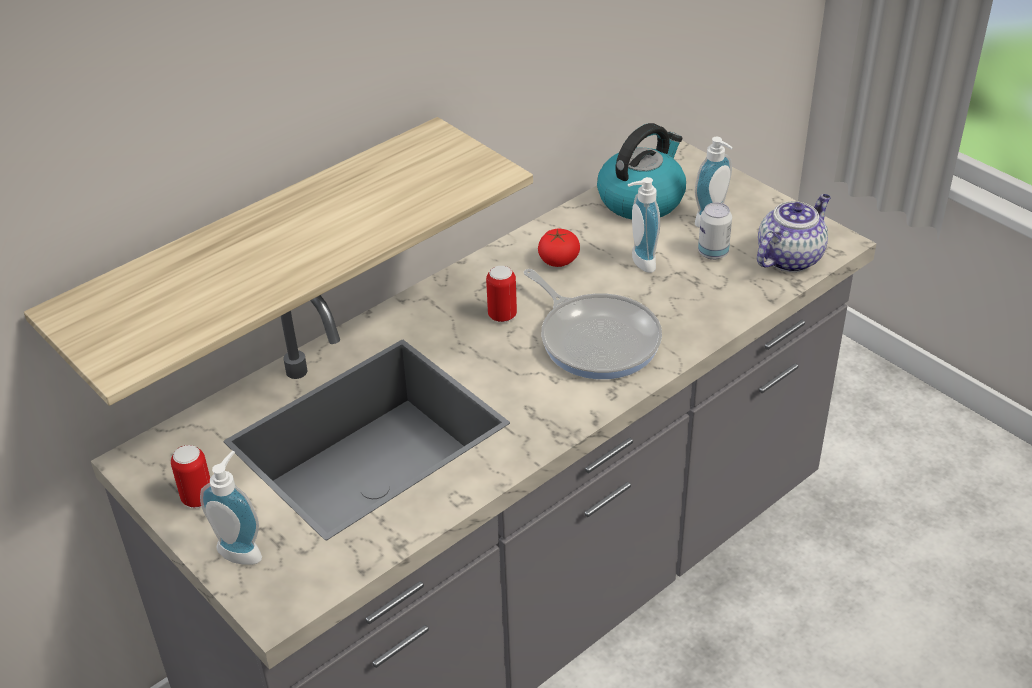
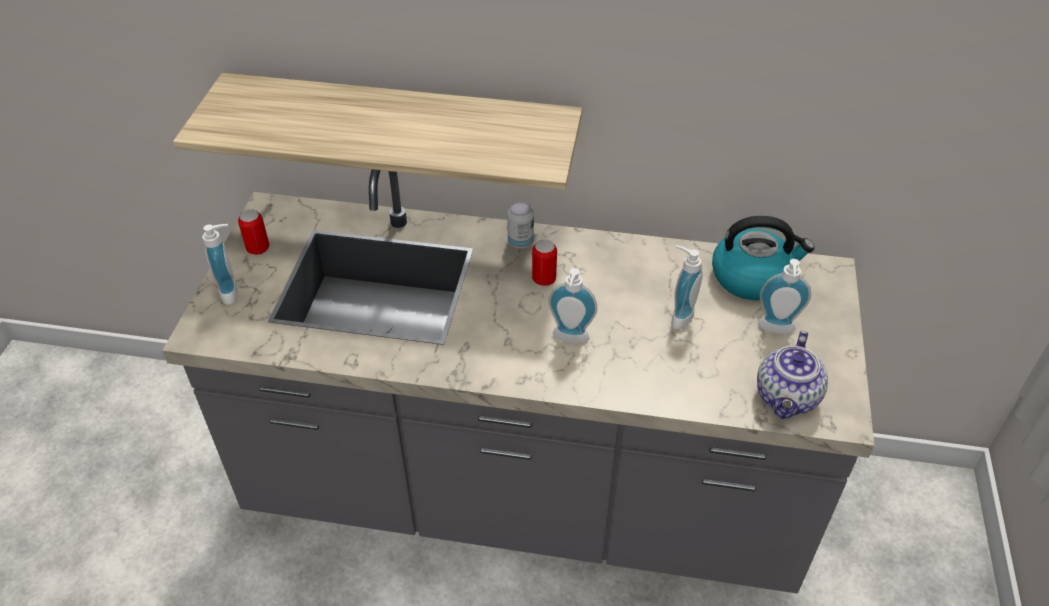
camera: 50 degrees right, 5 degrees up
(558, 260) = (632, 273): tomato -> none
(596, 339) = (570, 339): frying pan -> soap dispenser
(713, 253) = (737, 350): can -> can (520, 242)
(790, 257) = (787, 398): teapot -> teapot turned 105 degrees clockwise

